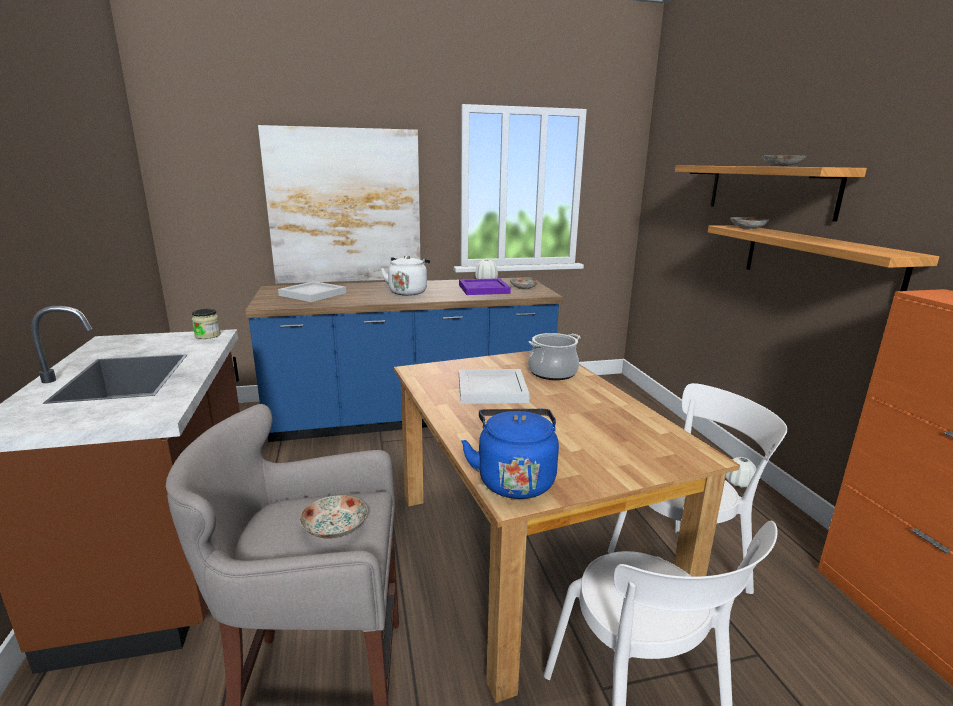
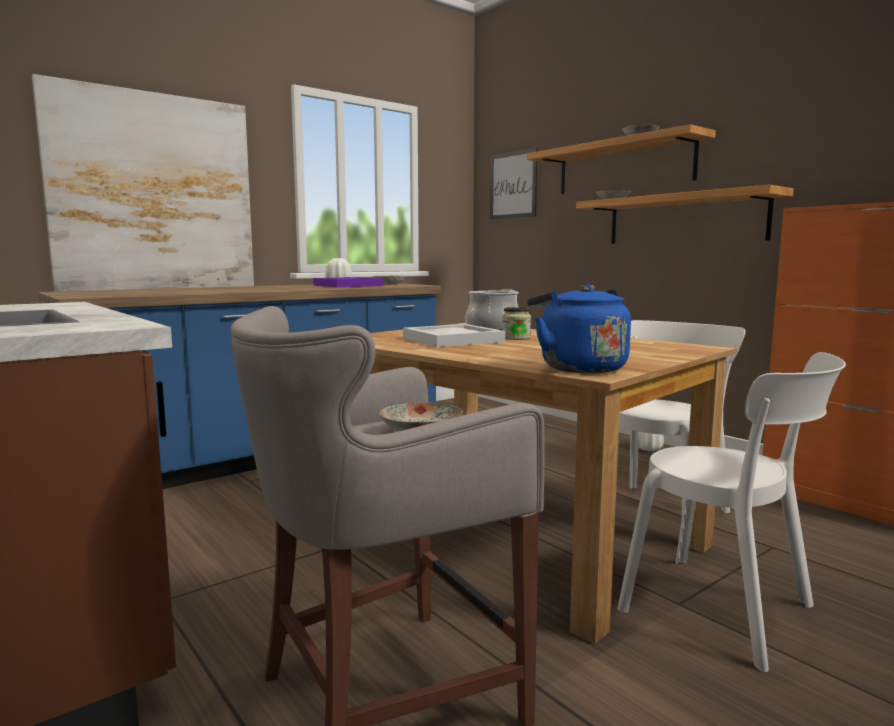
camera: 25 degrees left, 10 degrees down
(208, 335) = (51, 304): jar -> jar (516, 338)
(314, 294) = (137, 291): white tray -> none
(408, 292) = (262, 288): white kettle -> none
(673, 187) = (513, 185): none -> picture

